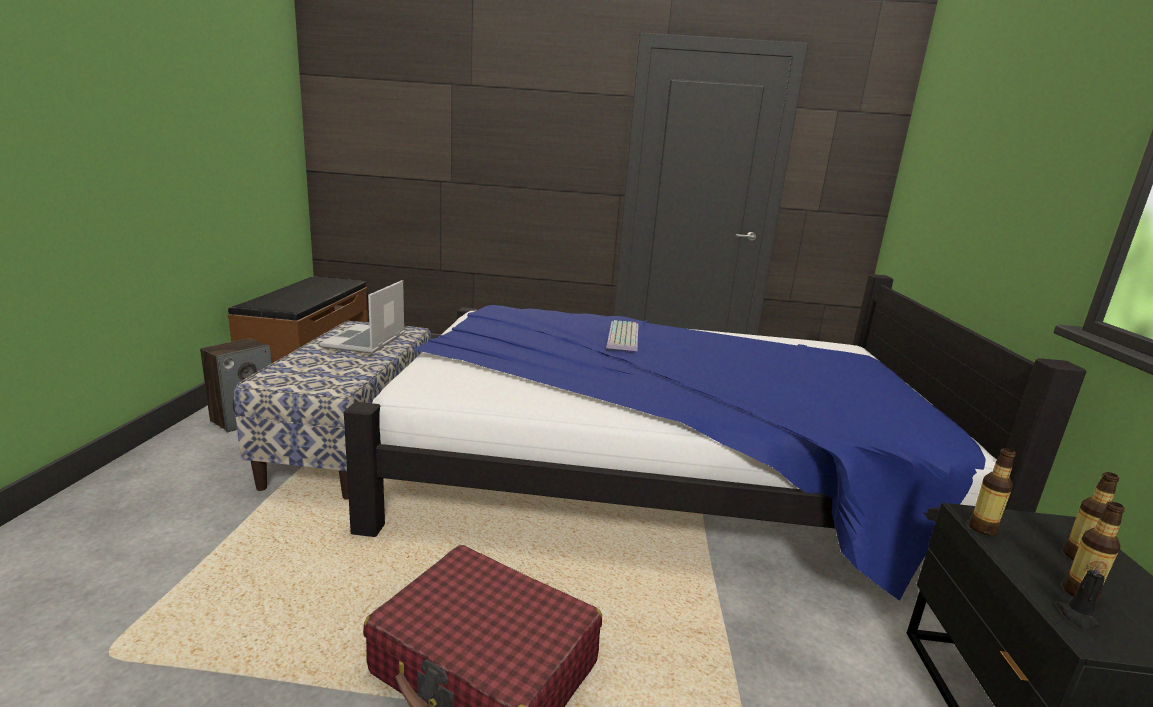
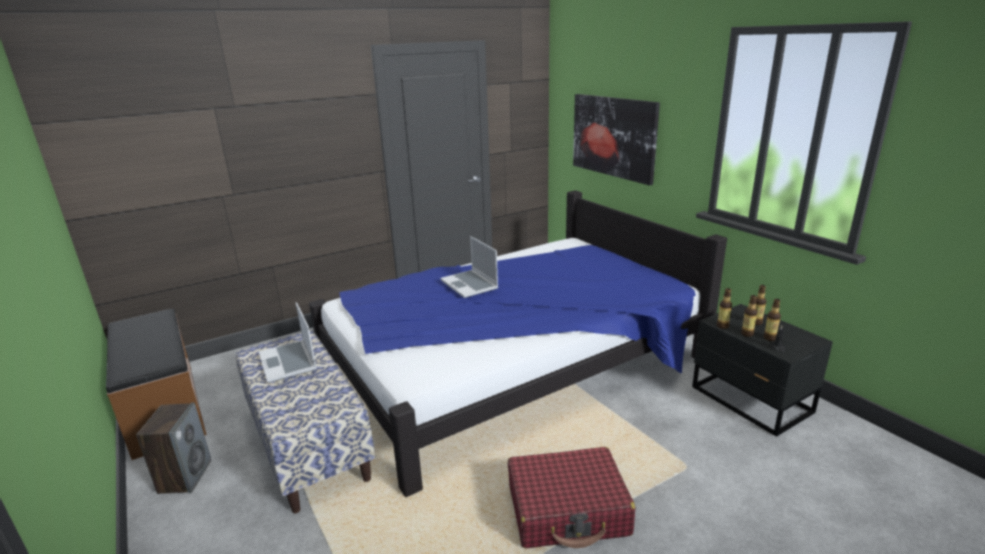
camera: 35 degrees left, 5 degrees up
(624, 337) = (470, 285): keyboard -> laptop
(967, 193) = (613, 137): none -> picture
(1026, 562) = (747, 334): none -> bottle

